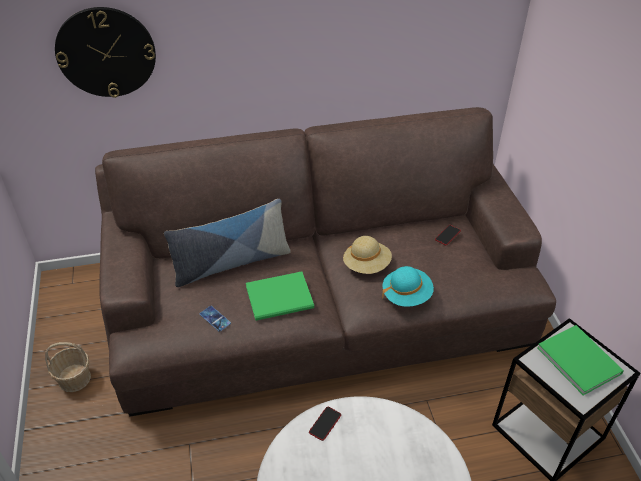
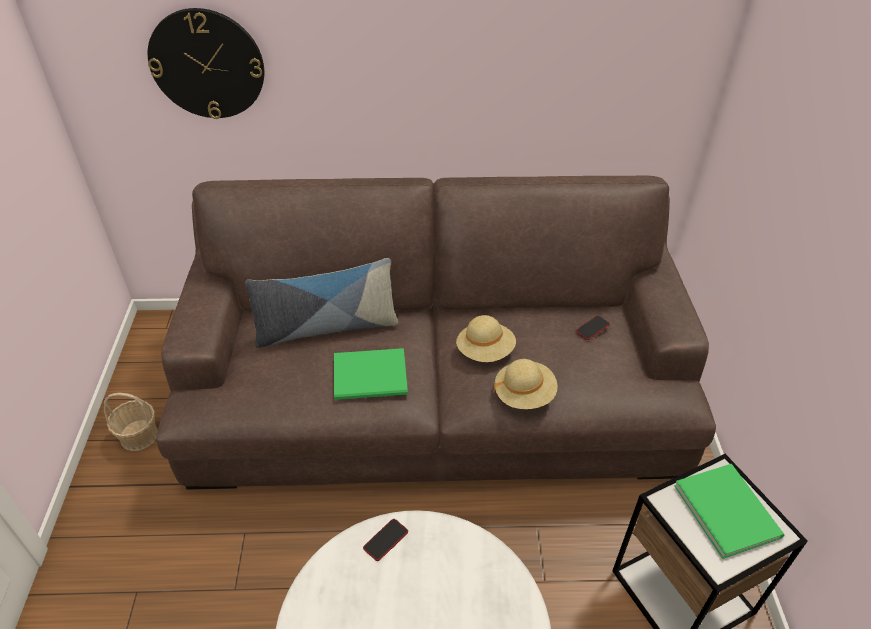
camera: 10 degrees right, 0 degrees up
(215, 318) = (288, 391): phone -> none
(406, 295) = (524, 394): turquoise hat -> beige hat

